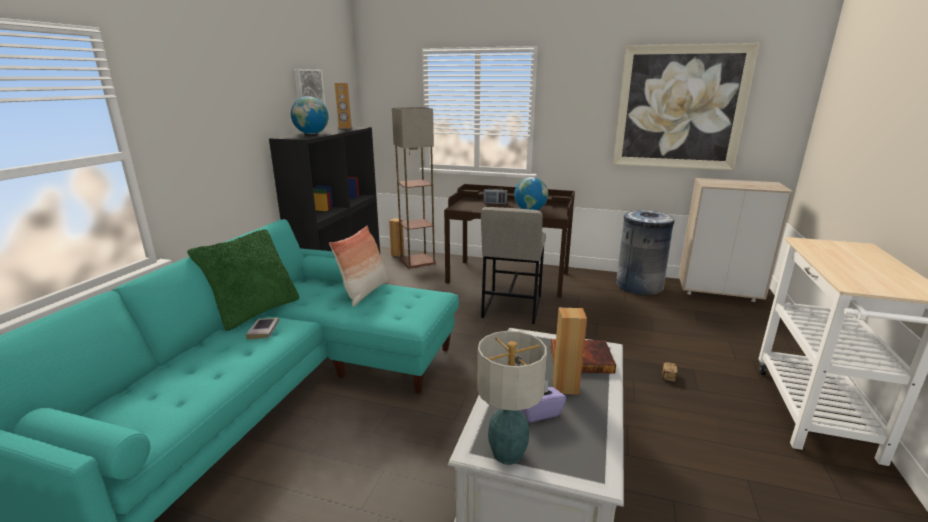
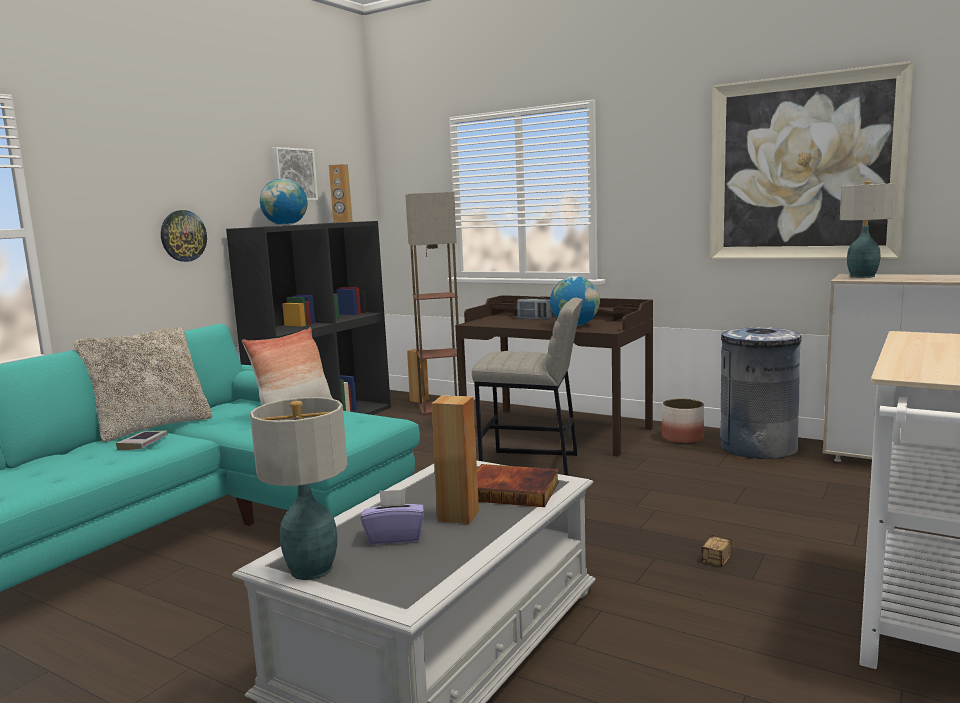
camera: 15 degrees right, 10 degrees down
(239, 146) = (183, 236): none -> wall clock
(254, 310) = (152, 426): green pillow -> beige pillow
(511, 308) = (533, 465): grey chair -> grey chair turned 105 degrees counterclockwise
(591, 281) = (683, 439): none -> planter
(714, 182) = (861, 276): none -> table lamp

